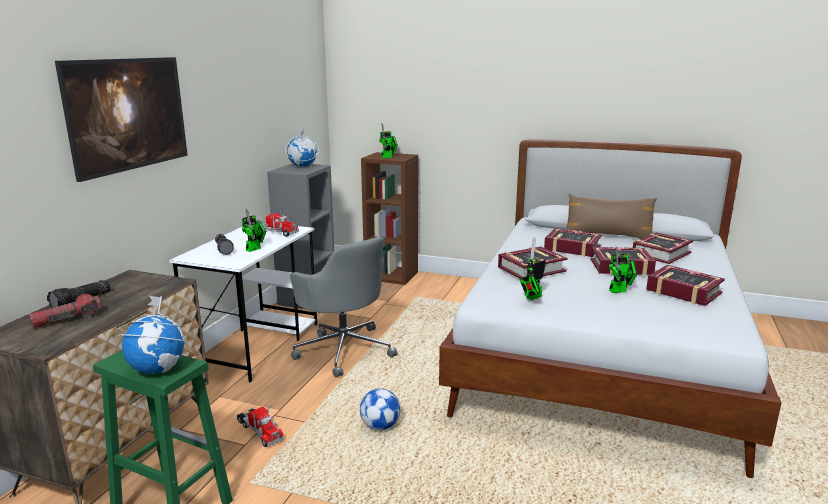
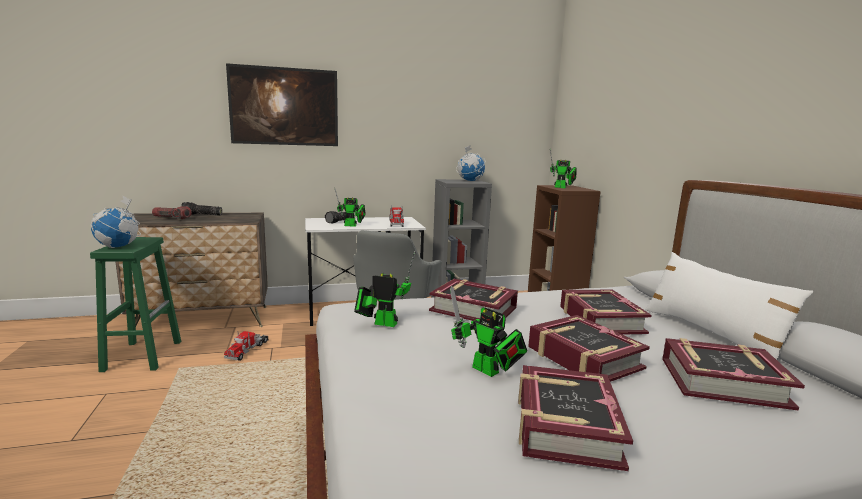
camera: 55 degrees right, 5 degrees down
(380, 426) = (284, 393): football -> none
(607, 236) = (710, 334): brown pillow -> white pillow

